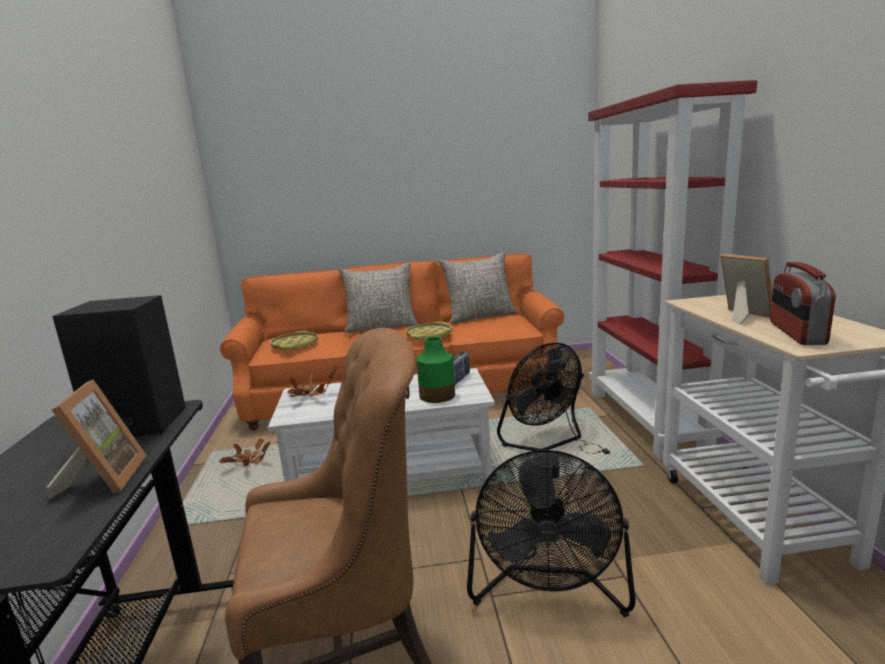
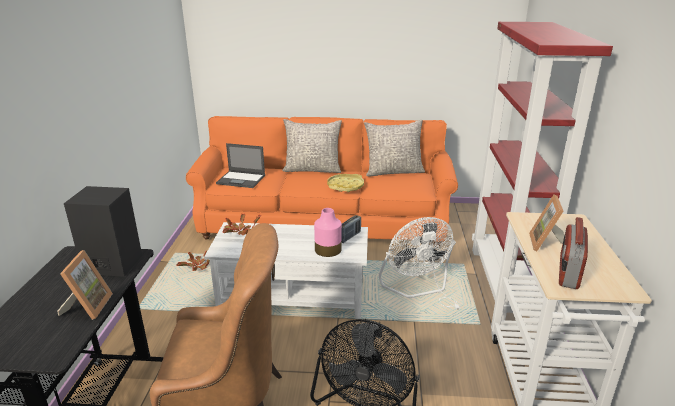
camera: 10 degrees right, 10 degrees up
(295, 345) = (241, 179): yellow tray -> laptop
(437, 395) = (328, 249): green vase -> pink vase
(555, 439) = (423, 288): black fan -> white fan
(740, 316) = (546, 243): picture frame -> picture frame turned 150 degrees counterclockwise

